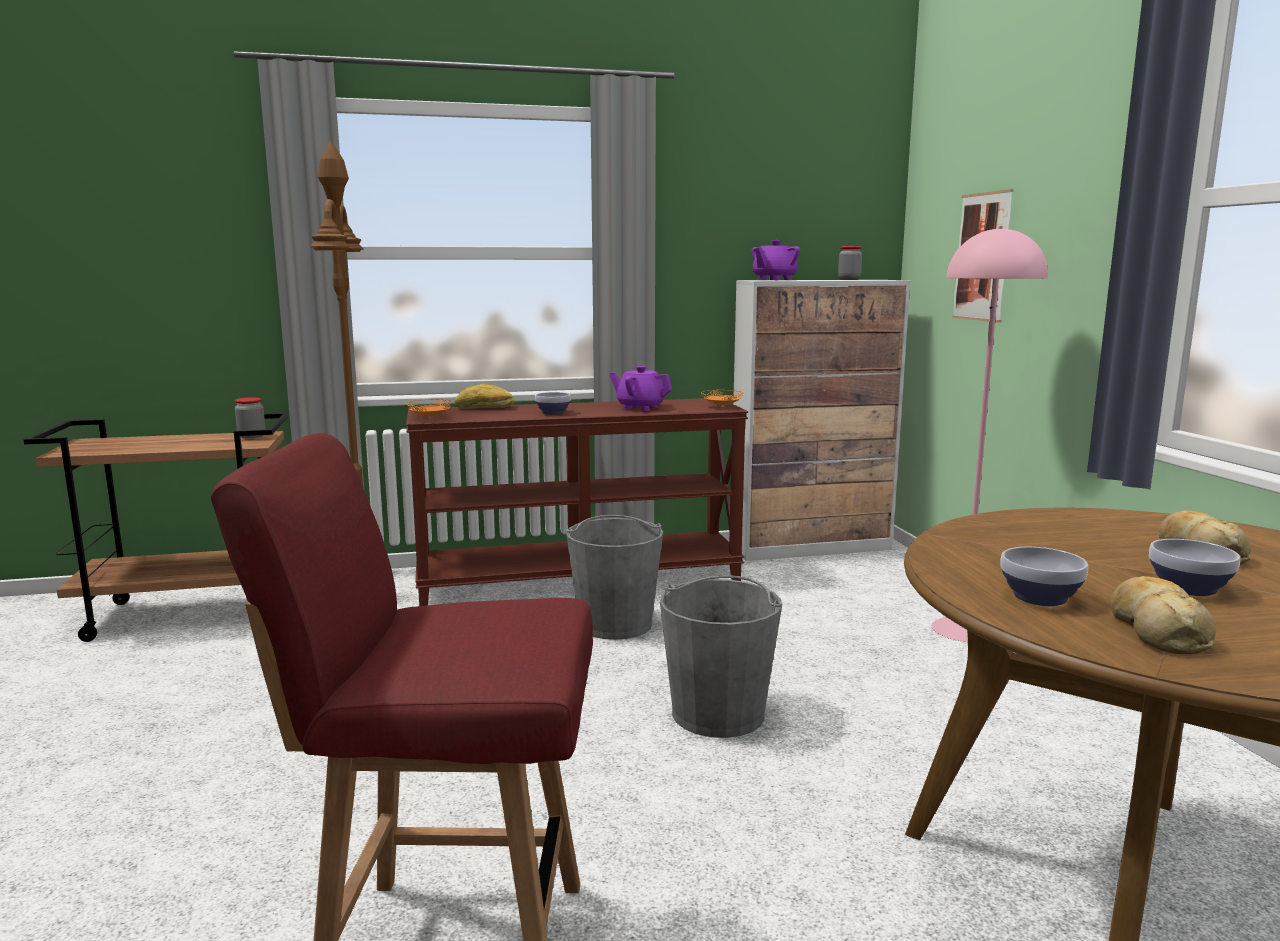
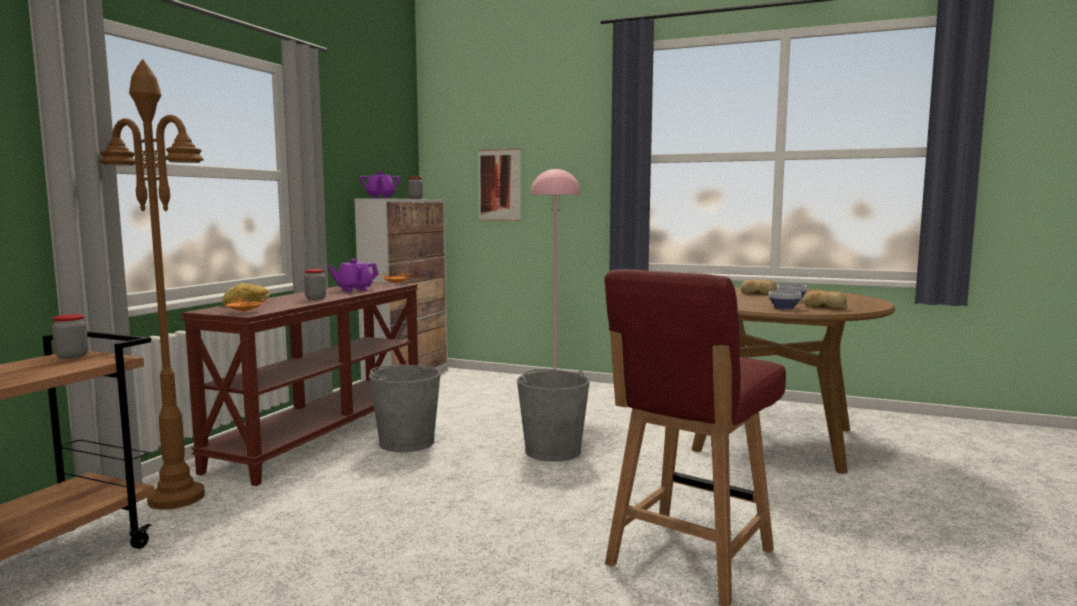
camera: 55 degrees left, 5 degrees down
(553, 413) = (315, 298): bowl -> jar

